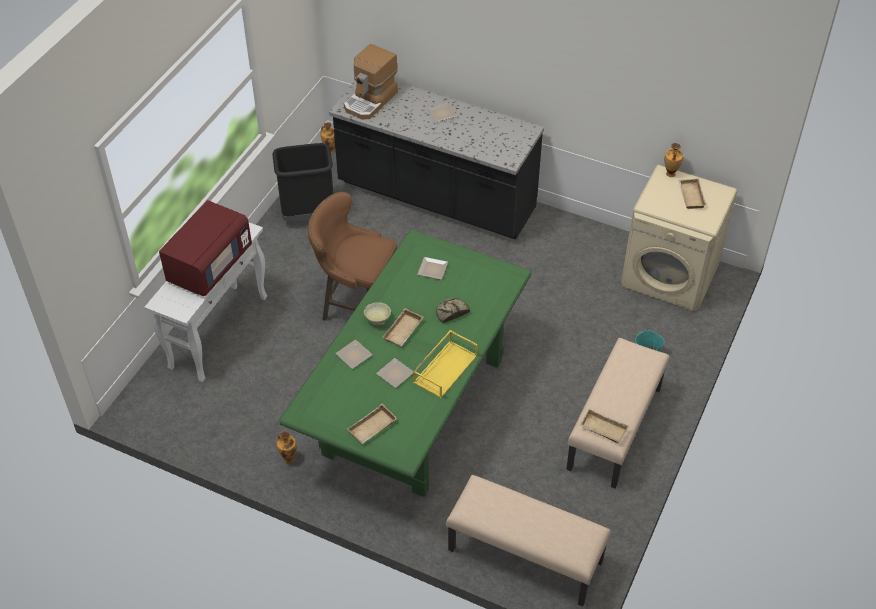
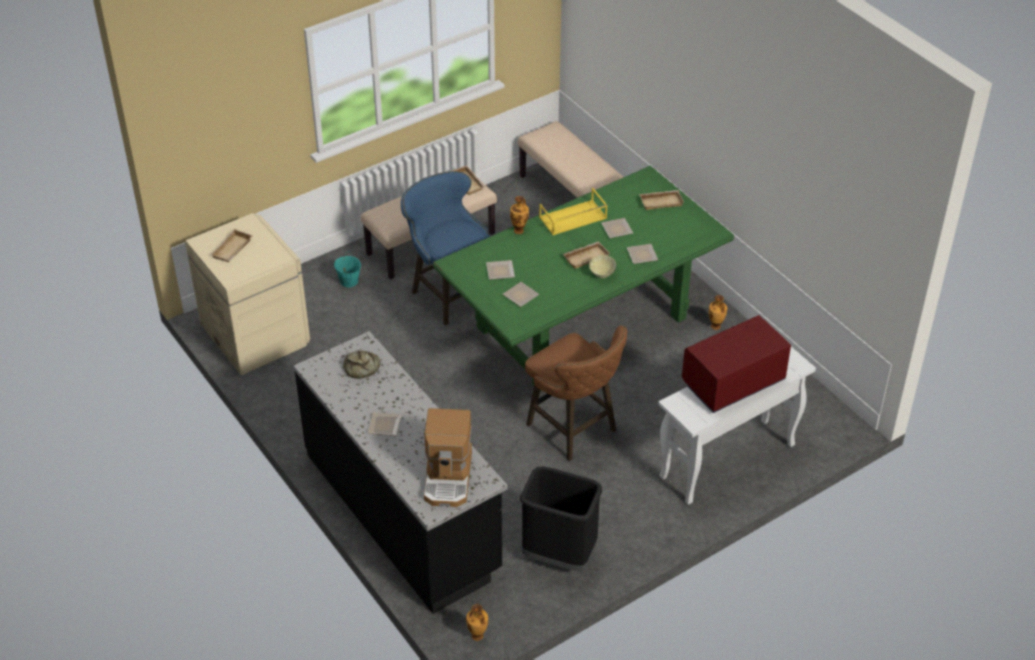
camera: 150 degrees left, 5 degrees down
(371, 101) = (449, 477): coffee machine -> coffee machine turned 120 degrees clockwise
(451, 312) = (533, 255): bread -> bread (361, 368)
(466, 284) = (501, 272): none -> plate
(550, 382) = (450, 294): none -> blue stool
(670, 174) = (226, 275): vase -> vase (519, 230)

